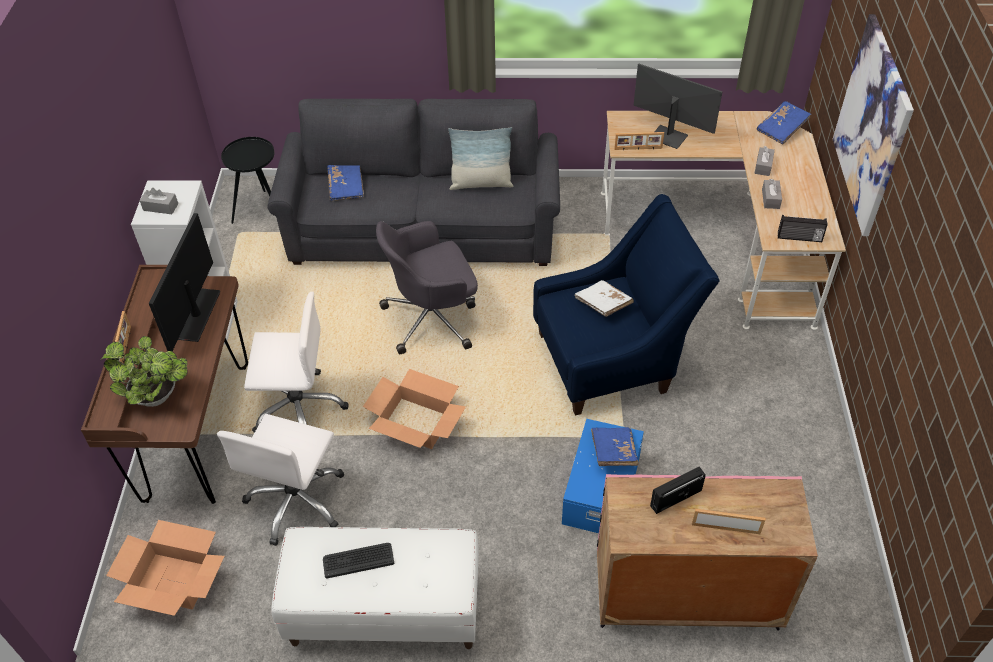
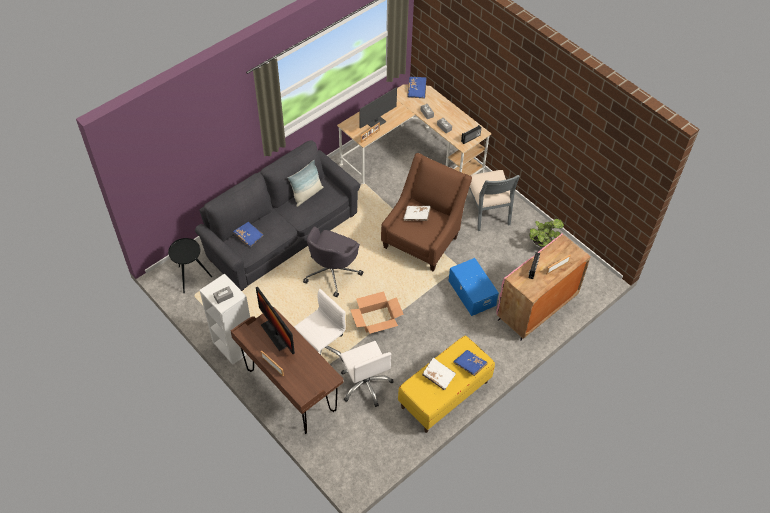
camera: 45 degrees left, 5 degrees up
(159, 397) = (308, 374): potted plant -> potted plant (542, 243)
(173, 581) = (355, 449): cardboard box -> none
(358, 560) = (438, 376): keyboard -> white book
(384, 611) = (444, 395): white bench -> yellow bench
(612, 360) = (423, 238): blue armchair -> brown armchair
(613, 452) = (472, 273): blue book -> blue book (470, 365)
(668, 136) = (376, 122): monitor -> monitor turned 150 degrees clockwise
(761, 387) = (487, 210): none -> grey chair
(872, 126) = (483, 78): picture -> none

